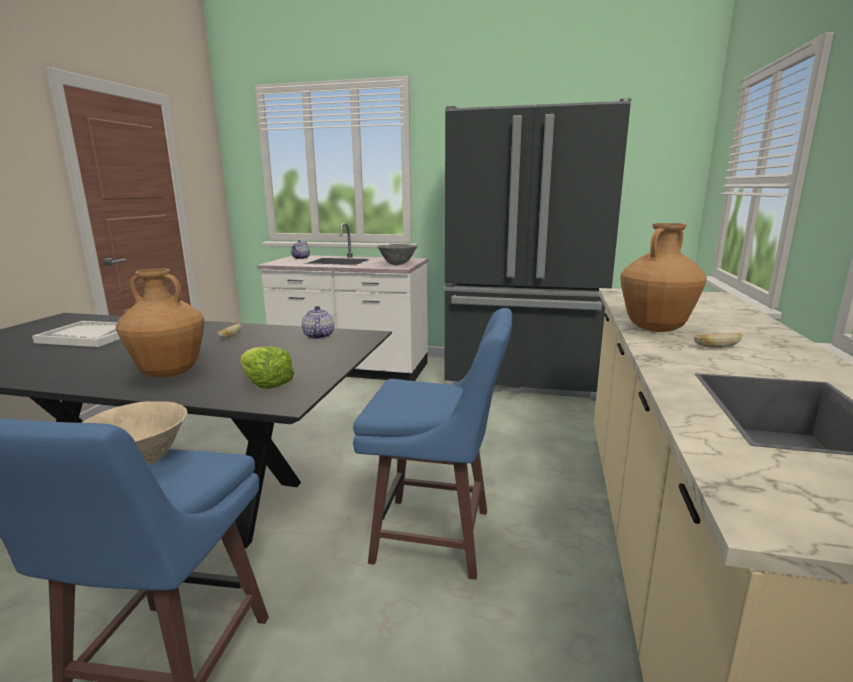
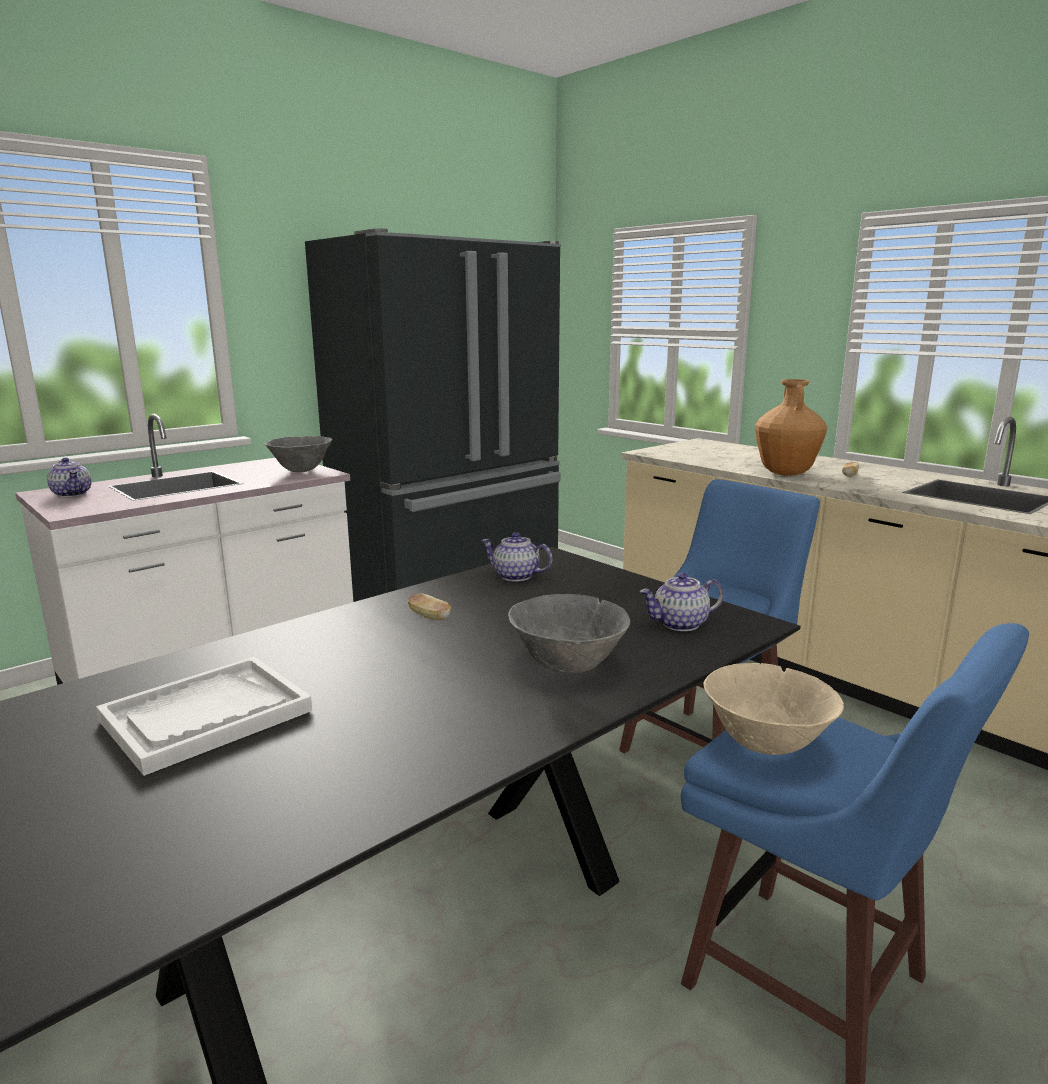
camera: 55 degrees left, 0 degrees up
(170, 373) = (567, 667): brown vase -> grey bowl
(266, 384) = (680, 624): lettuce -> teapot

